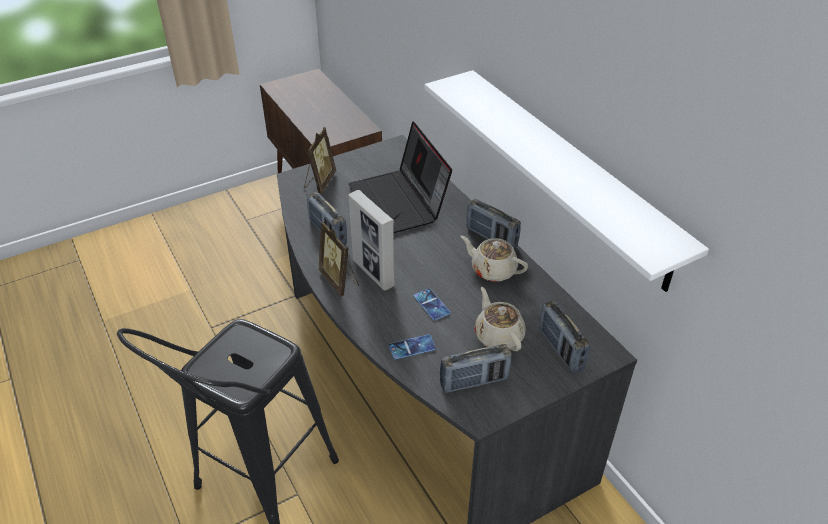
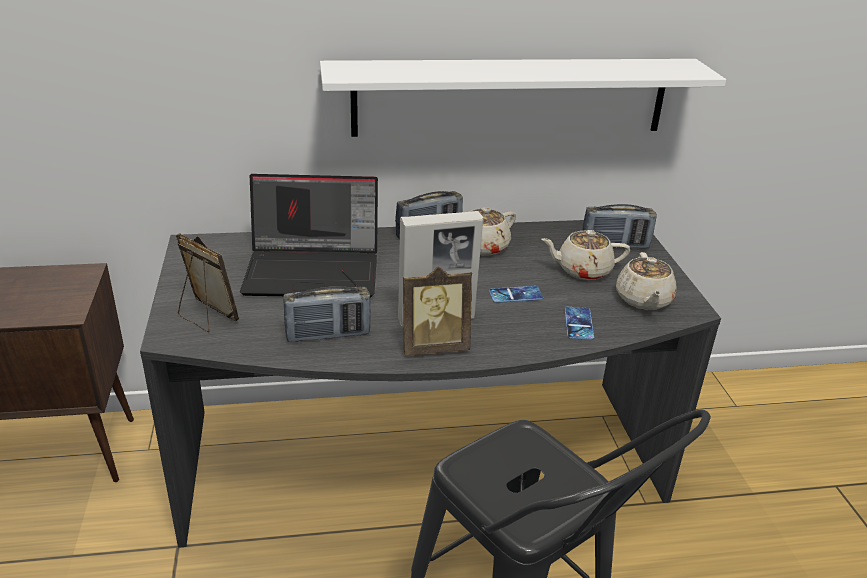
camera: 70 degrees left, 10 degrees down
(474, 382) = (643, 300): radio -> beige teapot

